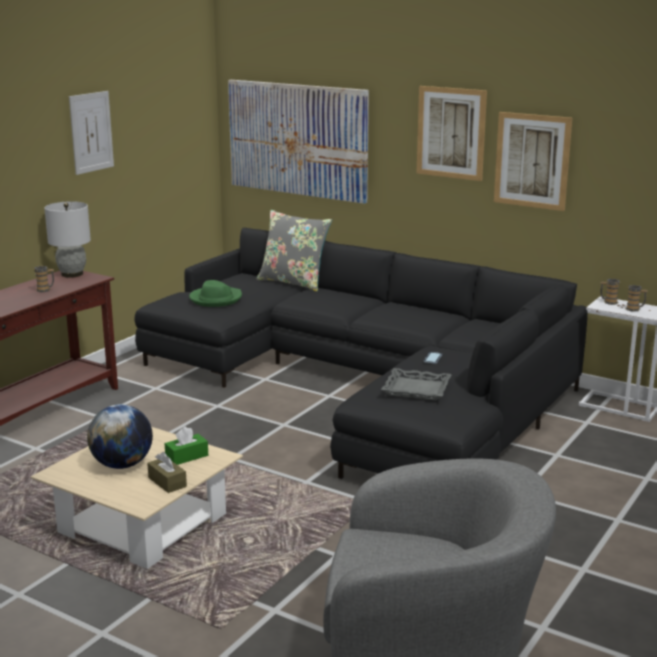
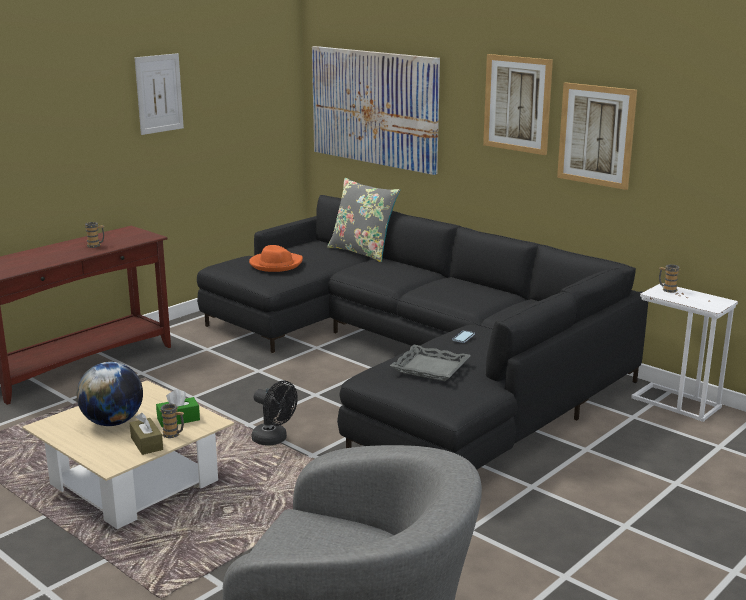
camera: 10 degrees right, 0 degrees up
(72, 274) = (130, 232): white table lamp -> none
(215, 299) = (275, 264): green hat -> orange hat
(263, 471) = (274, 440): none -> black fan
(635, 309) = (693, 299): mug -> mug (173, 434)

